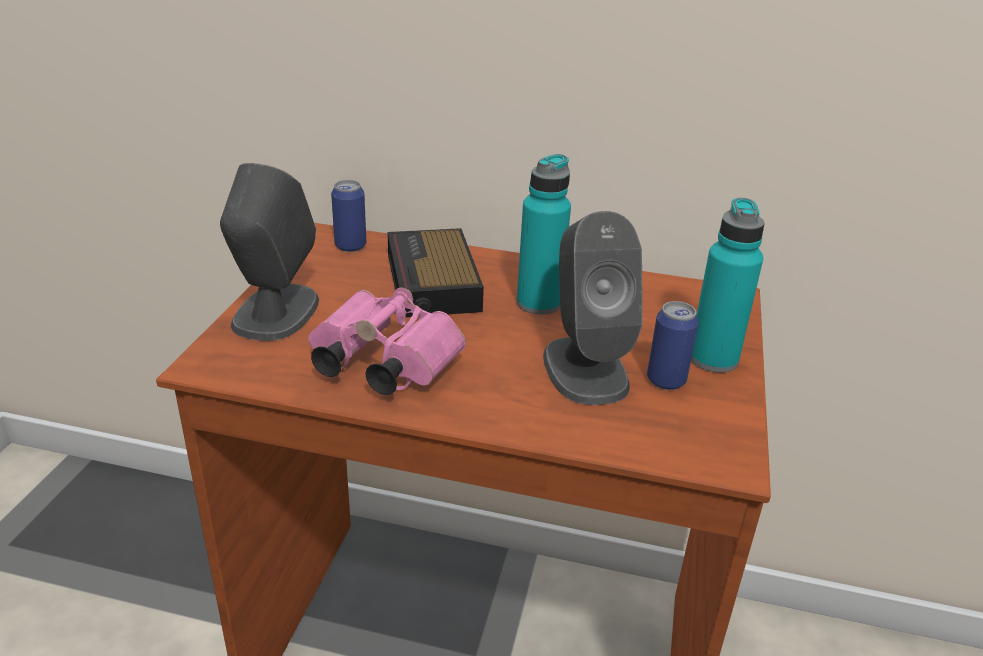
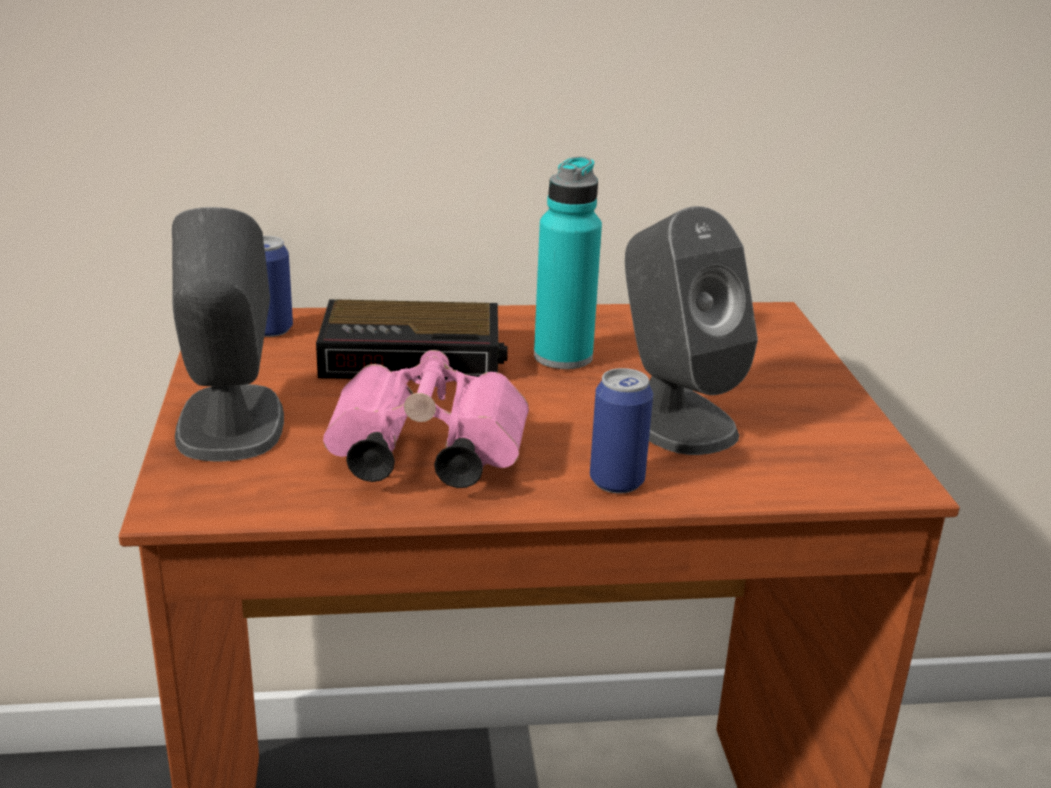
camera: 20 degrees left, 5 degrees down
(433, 283) = (415, 356): alarm clock -> alarm clock turned 60 degrees counterclockwise
(666, 380) = (769, 413): can -> can (616, 481)
(713, 359) = (802, 381): turquoise bottle -> none

